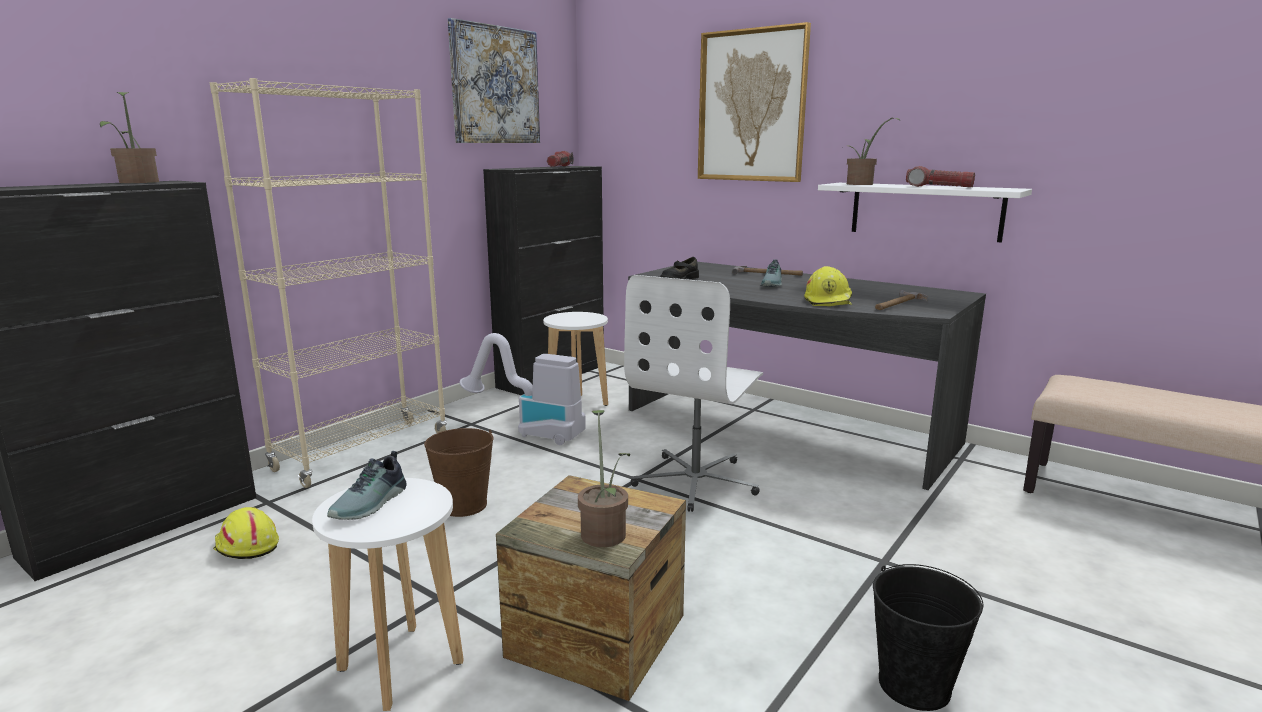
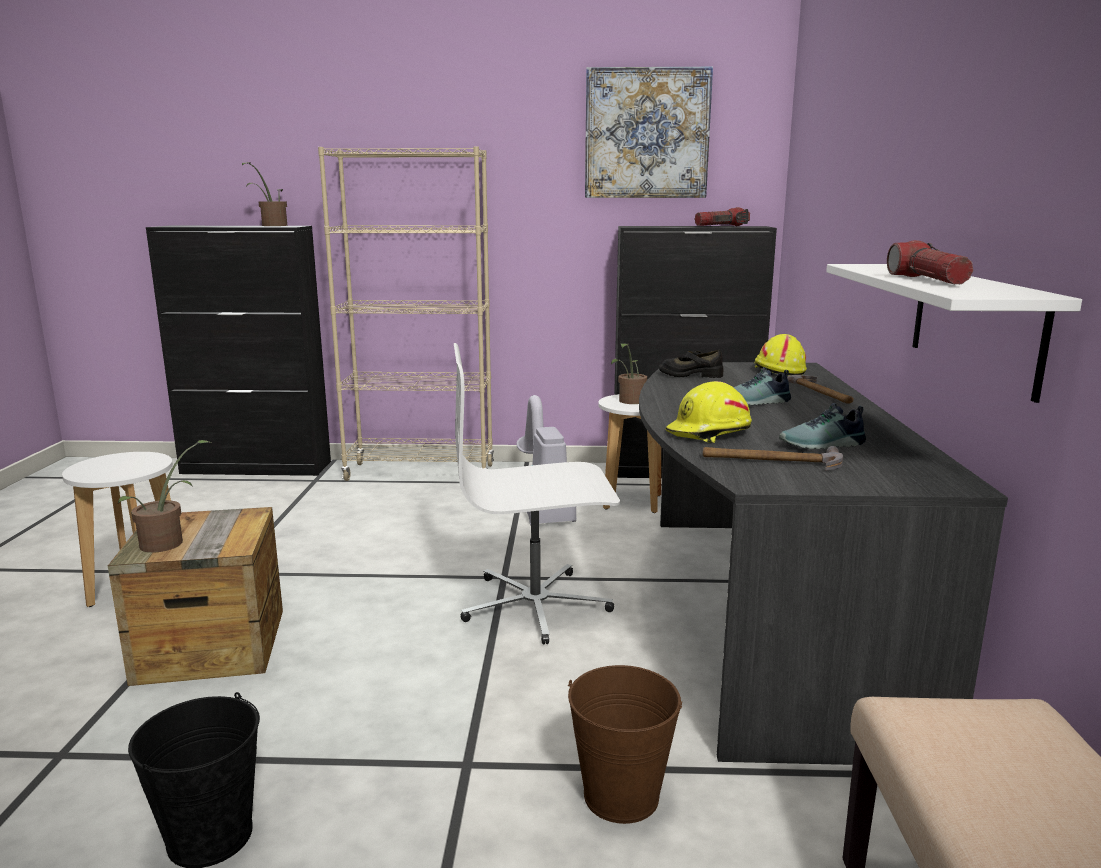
camera: 55 degrees right, 0 degrees up
(245, 546) = (253, 498): yellow hard hat -> yellow hard hat (778, 370)
(372, 504) = (120, 462): shoe -> shoe (823, 445)
(463, 505) = (372, 532): brown bucket -> brown bucket (621, 795)
(752, 106) = (869, 143): picture -> none
(862, 184) = (881, 268): potted plant -> potted plant (629, 402)

